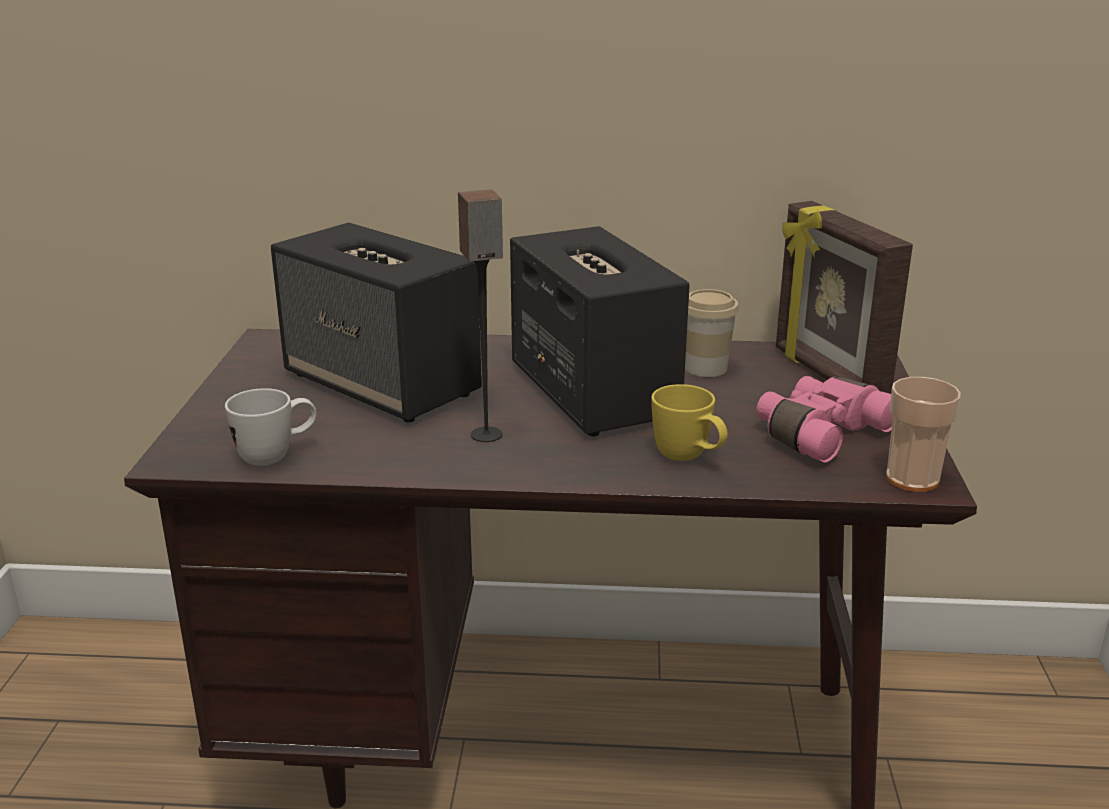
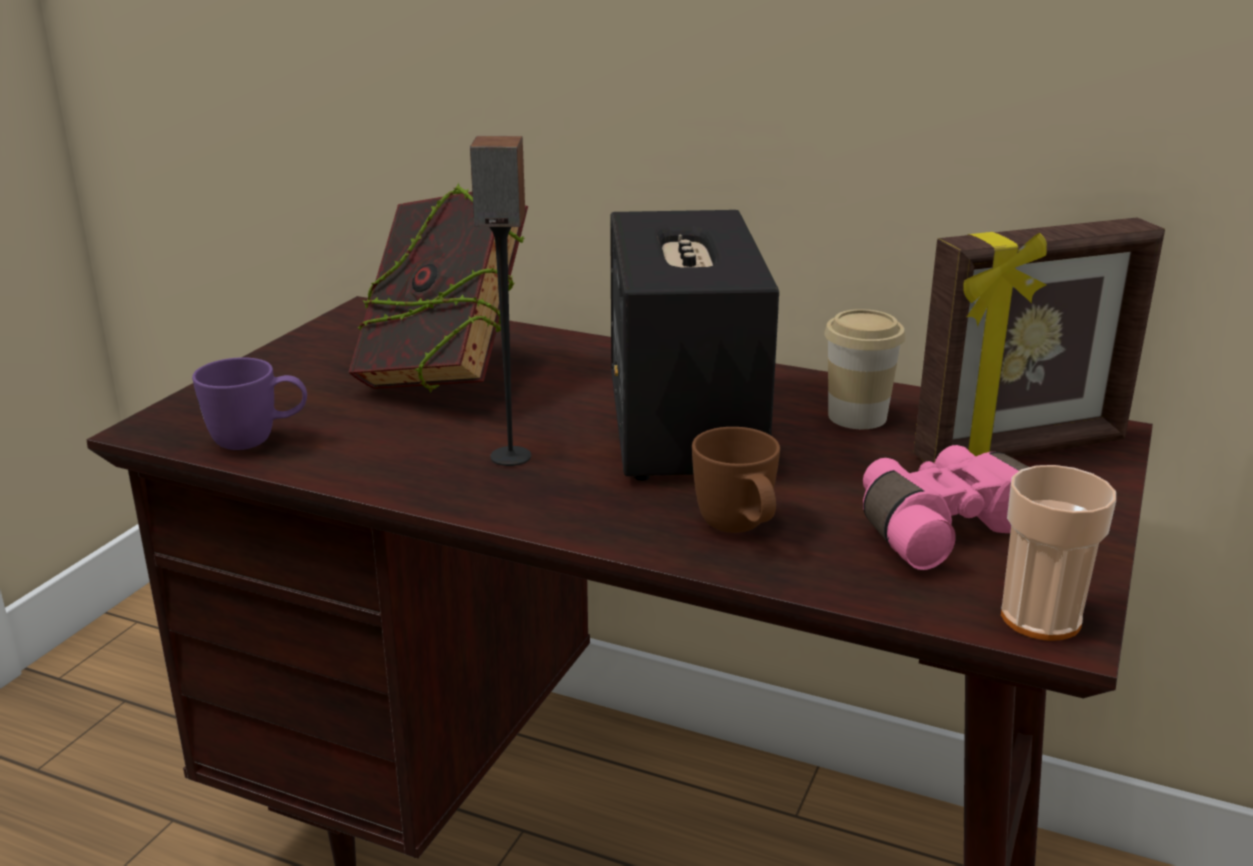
camera: 20 degrees right, 0 degrees up
(277, 456) = (258, 441): white mug -> purple mug
(383, 385) = (445, 379): speaker -> book
(689, 458) = (740, 531): yellow mug -> brown mug
(827, 375) = (1022, 451): picture frame -> picture frame turned 105 degrees counterclockwise

